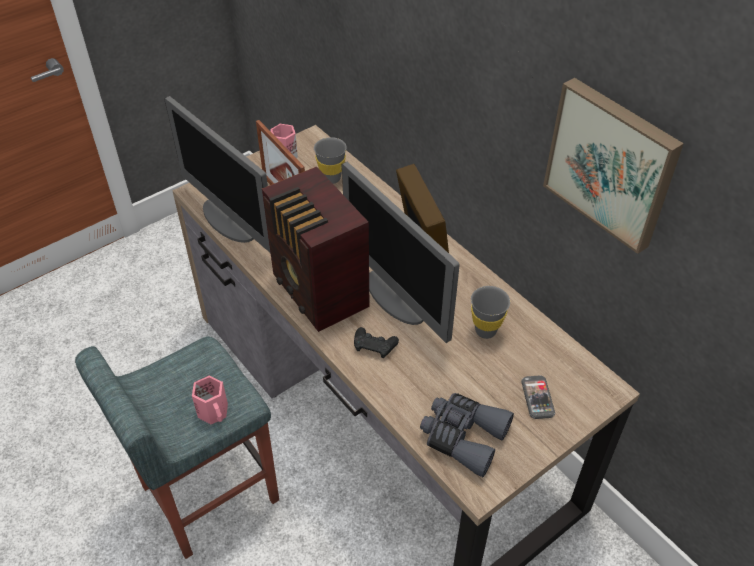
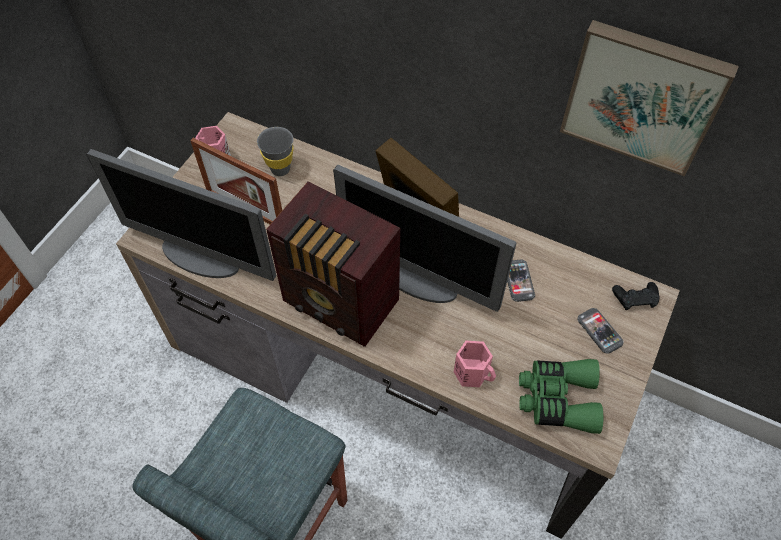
camera: 25 degrees left, 10 degrees up
(214, 411) = (293, 468): pink mug -> pink mug (472, 372)
(374, 345) = (426, 339): black game controller -> black game controller (635, 298)
(463, 436) = (557, 399): grey binoculars -> green binoculars
(485, 331) = (518, 281): grey cup -> phone

